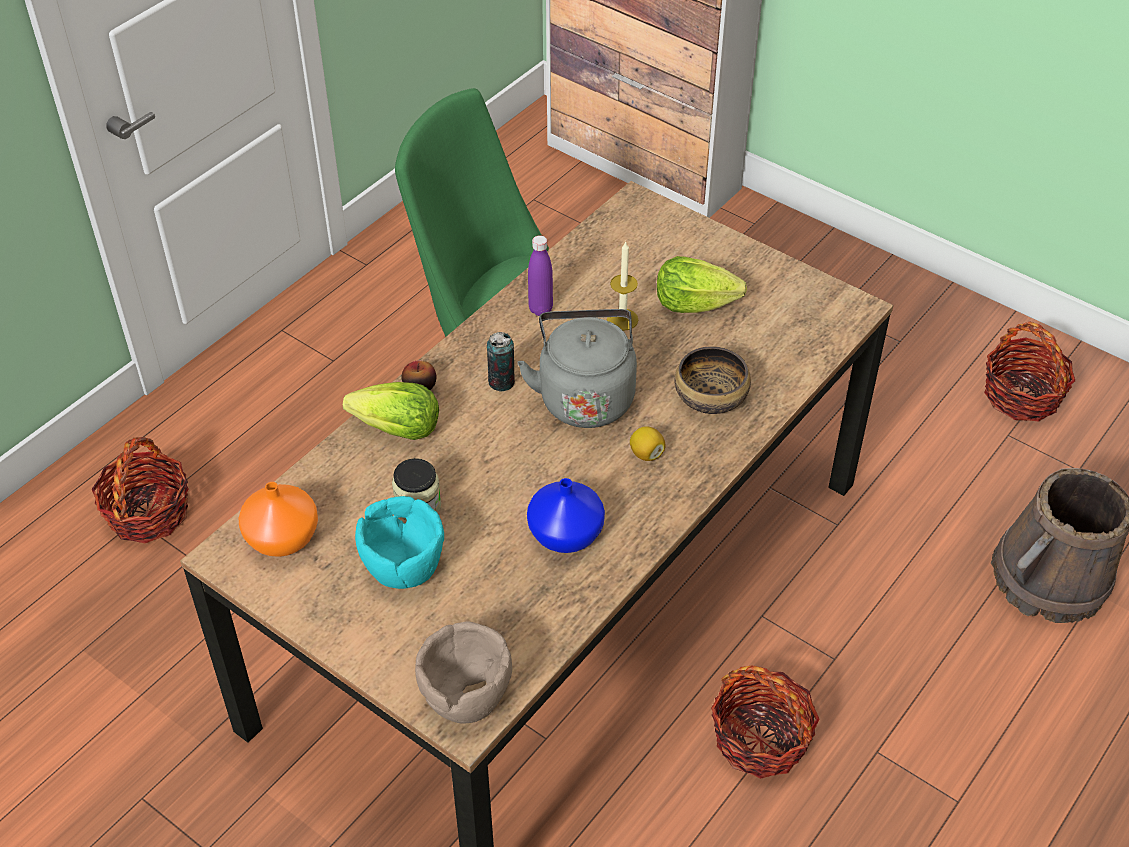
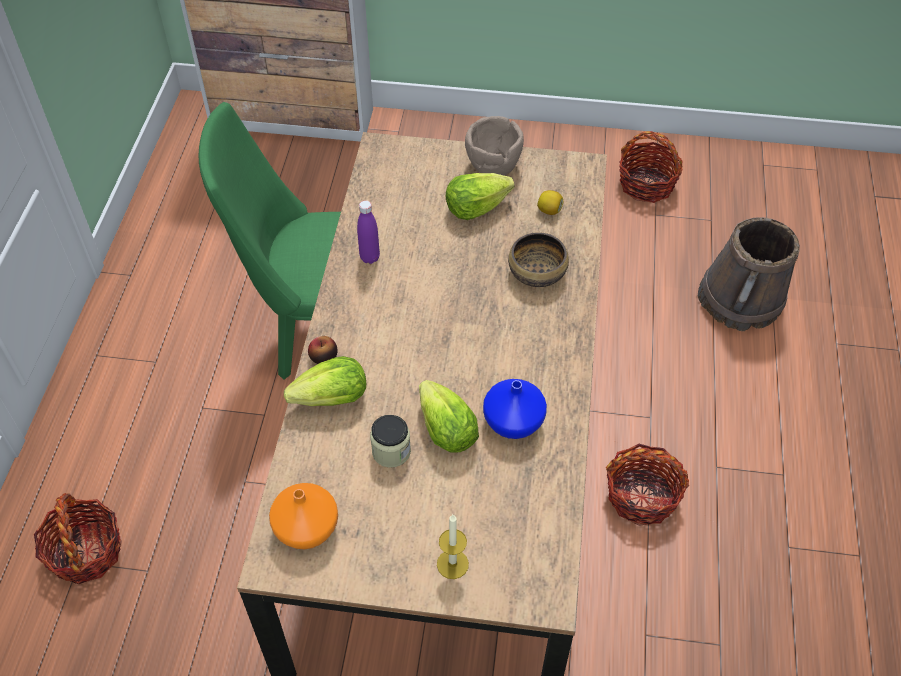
camera: 30 degrees left, 5 degrees up
(404, 567) = (417, 504): turquoise bowl -> none
(466, 695) = (533, 578): brown bowl -> brown bowl (493, 164)
(488, 512) = (446, 431): none -> lettuce
(501, 382) = (382, 326): can -> none
(585, 396) = (450, 310): grey kettle -> none
(622, 319) = (434, 240): candle -> candle (452, 564)
(646, 454) = (524, 334): lemon -> lemon (549, 210)

